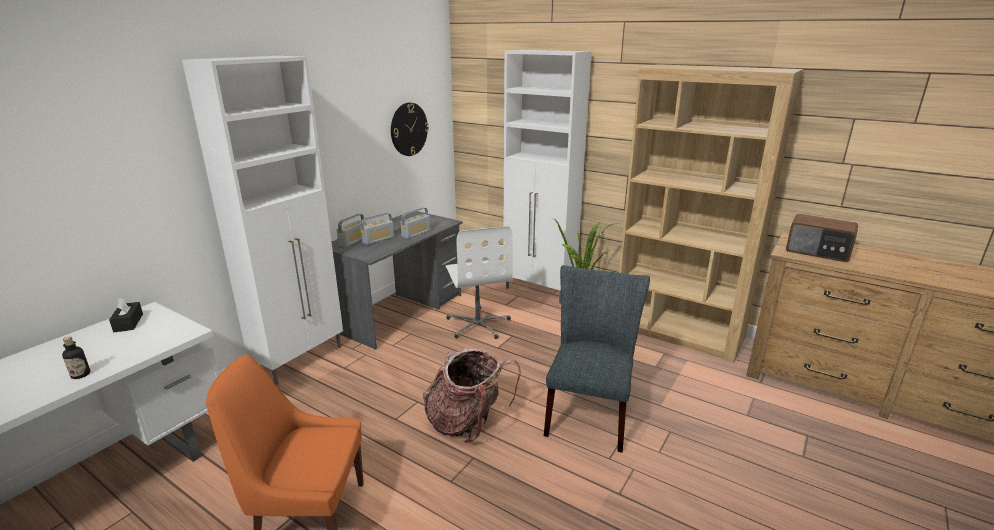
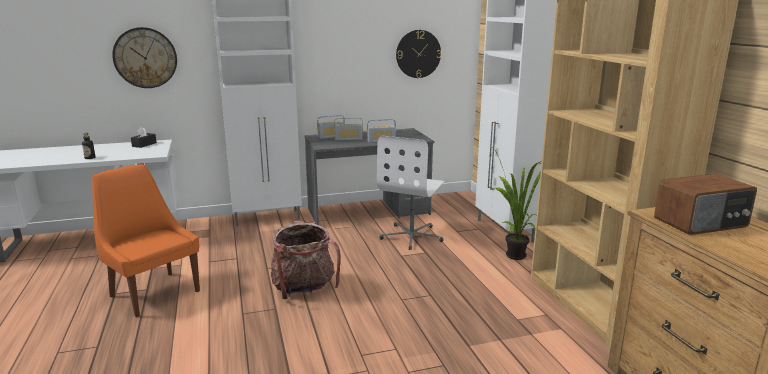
camera: 40 degrees right, 5 degrees down
(93, 190) = (145, 58): none -> wall clock
(589, 412) = (398, 322): grey chair -> none
(818, 252) = (701, 223): radio -> radio turned 90 degrees counterclockwise

